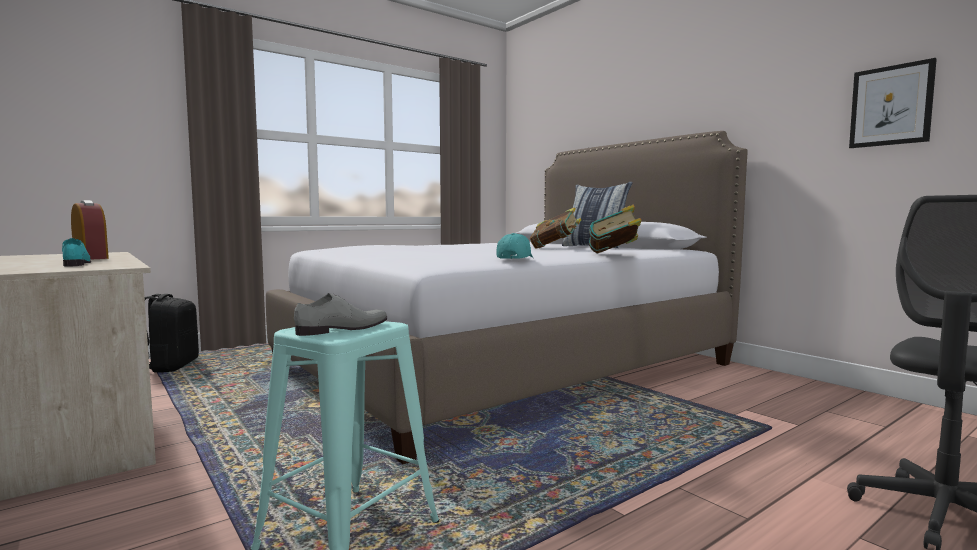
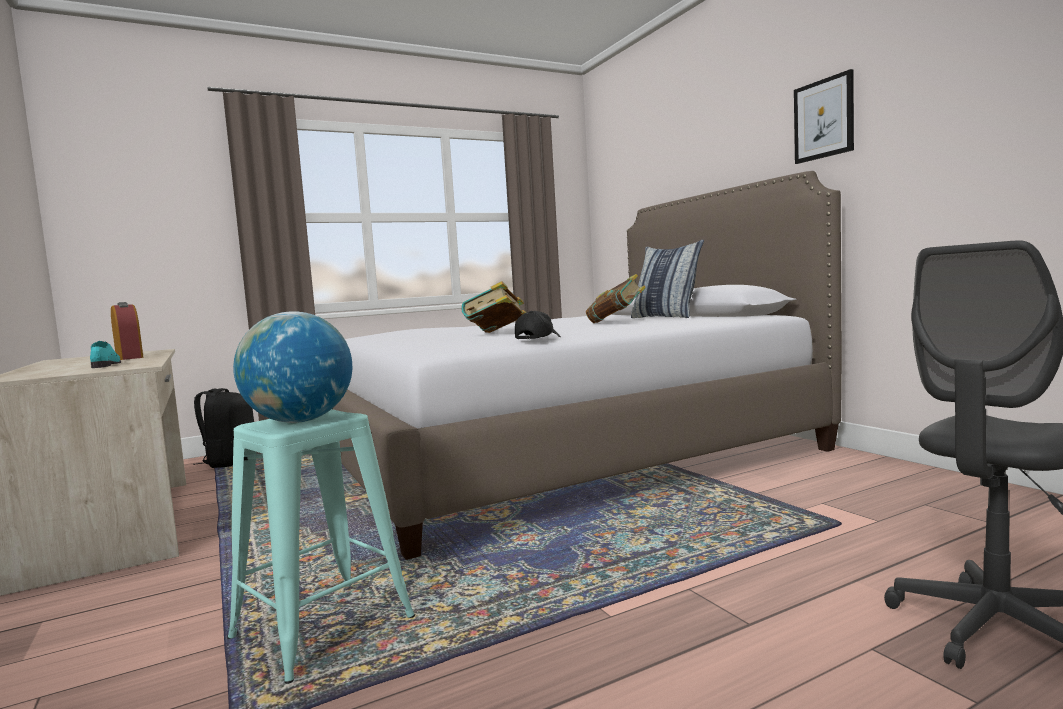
camera: 10 degrees right, 0 degrees up
(344, 328) = (300, 421): grey shoe -> globe
(515, 259) = (537, 339): turquoise cap -> black cap
(614, 254) = (663, 327): book -> book (496, 334)
(891, 105) = (1004, 124): picture -> picture (823, 119)

